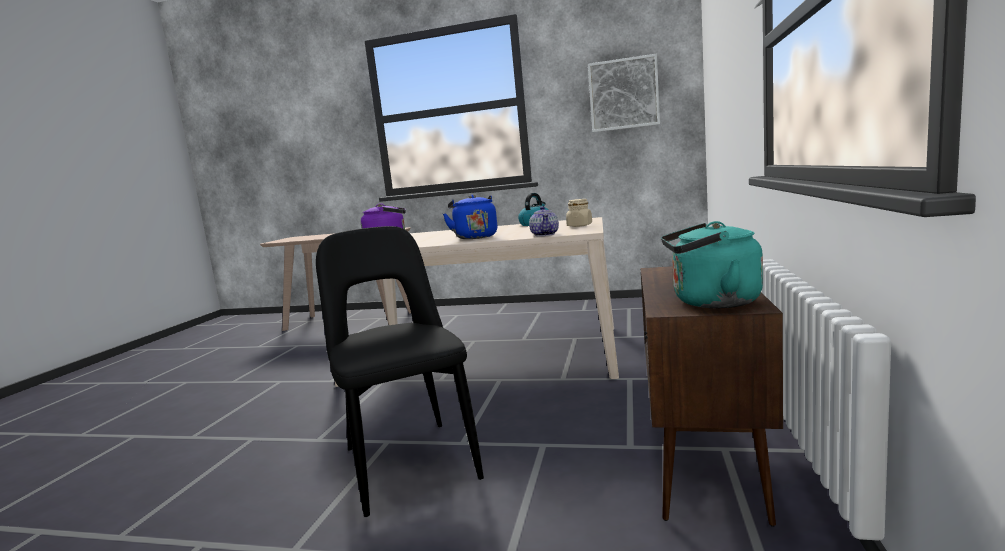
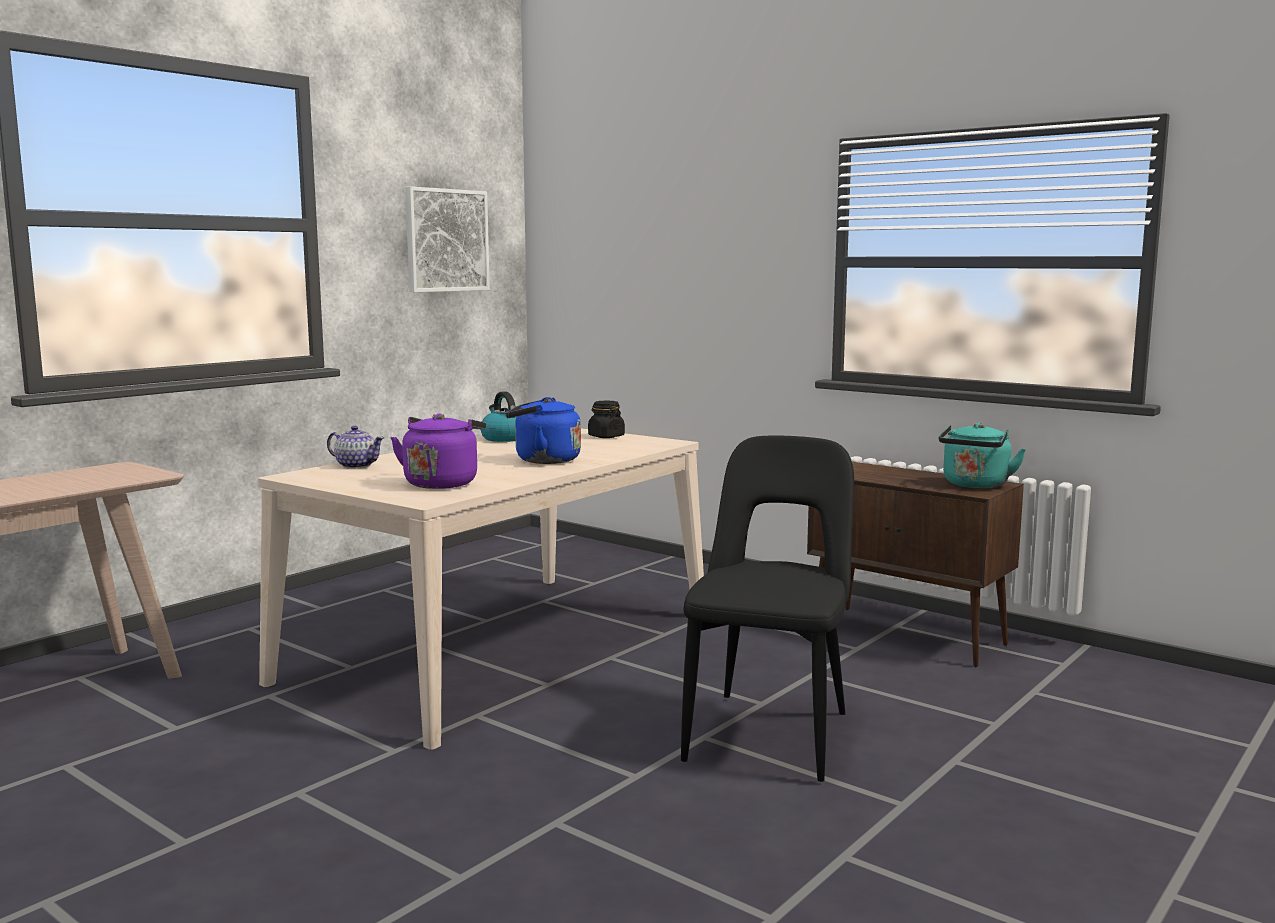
camera: 65 degrees left, 0 degrees up
(408, 460) = (771, 732): black chair -> black chair turned 105 degrees clockwise
(545, 234) = (639, 449): teapot -> teapot (356, 465)
(579, 225) = (606, 436): beige jar -> black jar

